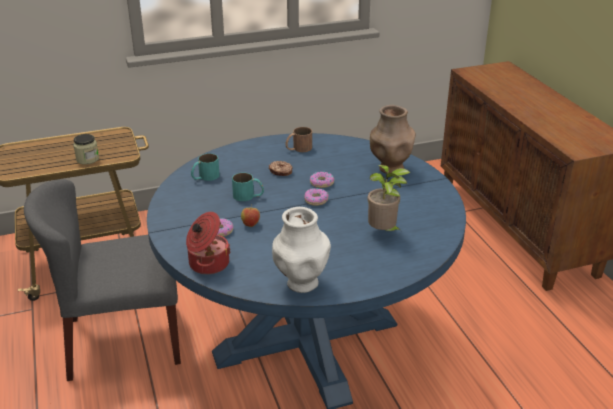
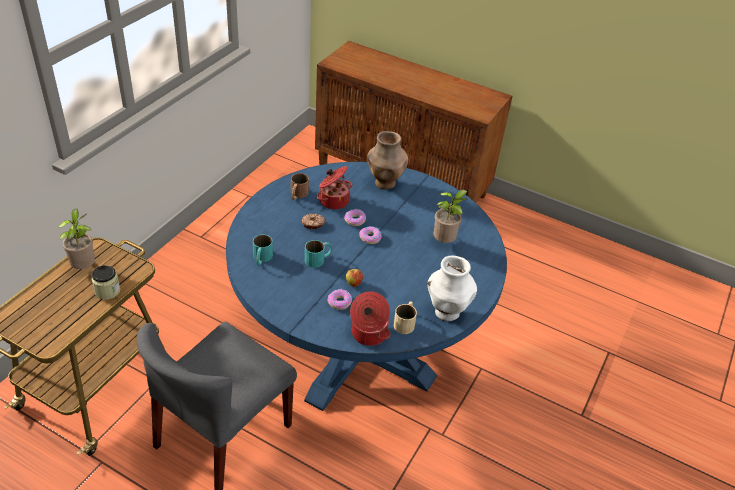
camera: 45 degrees left, 10 degrees up
(96, 141) = (85, 267): none -> potted plant
(252, 272) = (405, 322): none -> beige mug
(323, 163) = (333, 200): none -> cooking pot

